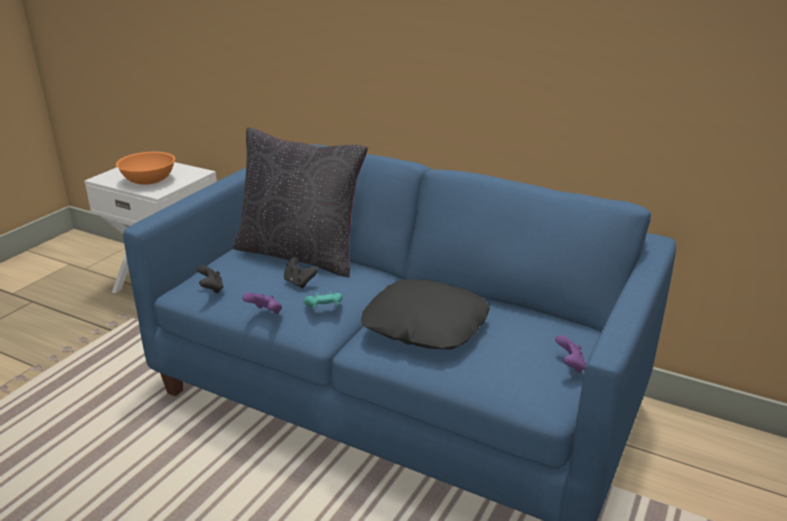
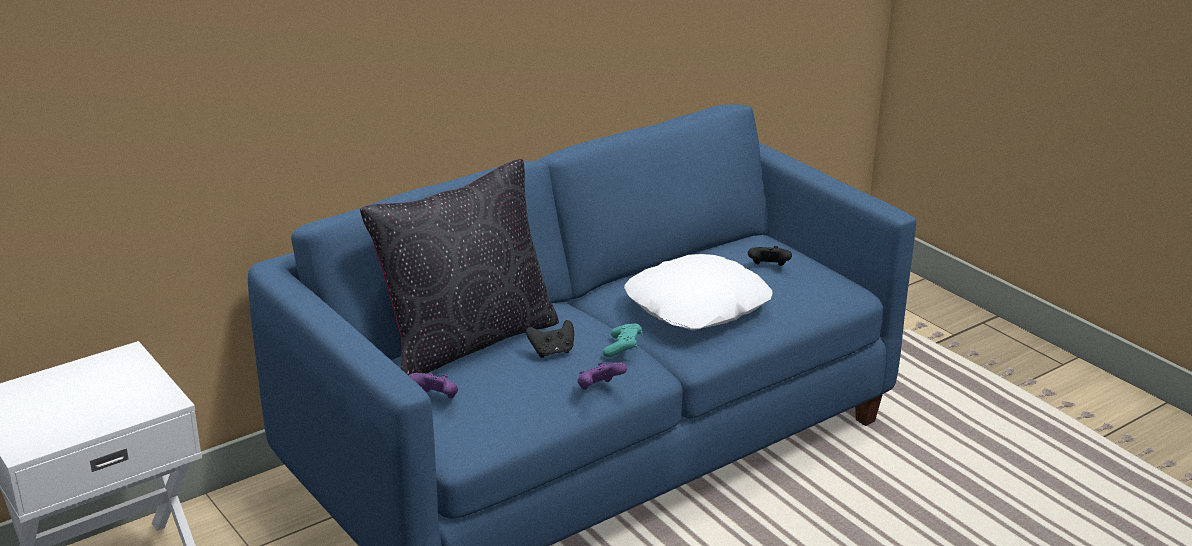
camera: 65 degrees left, 0 degrees up
(149, 180) = (101, 403): orange bowl -> none
(211, 289) = (497, 418): black game controller -> black game controller (768, 267)
(425, 325) = (698, 306): black pillow -> white pillow
(570, 365) = (812, 261): purple game controller -> purple game controller (436, 398)

